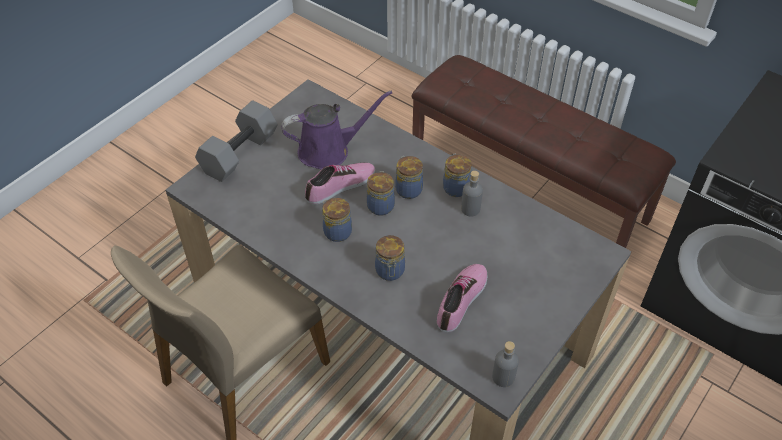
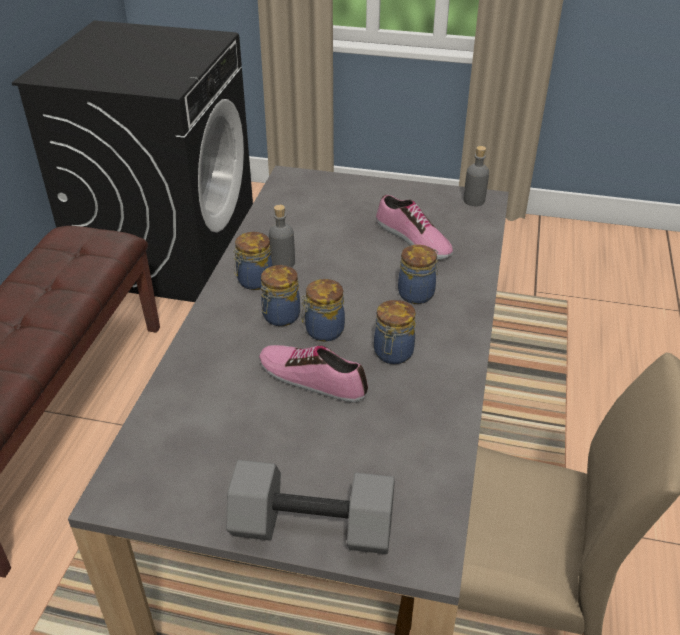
camera: 115 degrees left, 10 degrees down
(329, 151) = (247, 416): purple watering can -> none
(462, 300) = (412, 239): shoe -> shoe turned 135 degrees counterclockwise

